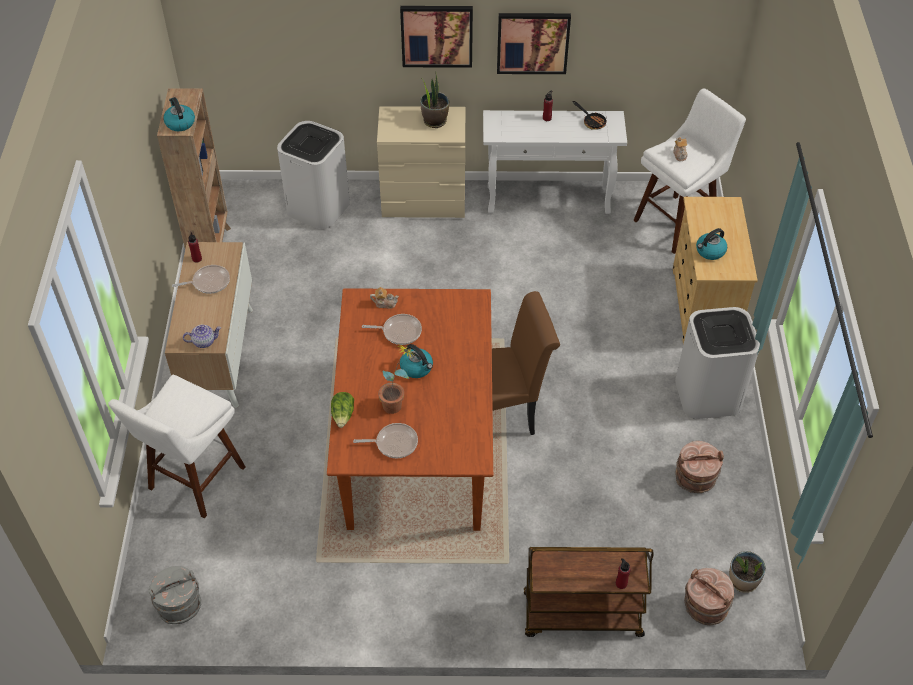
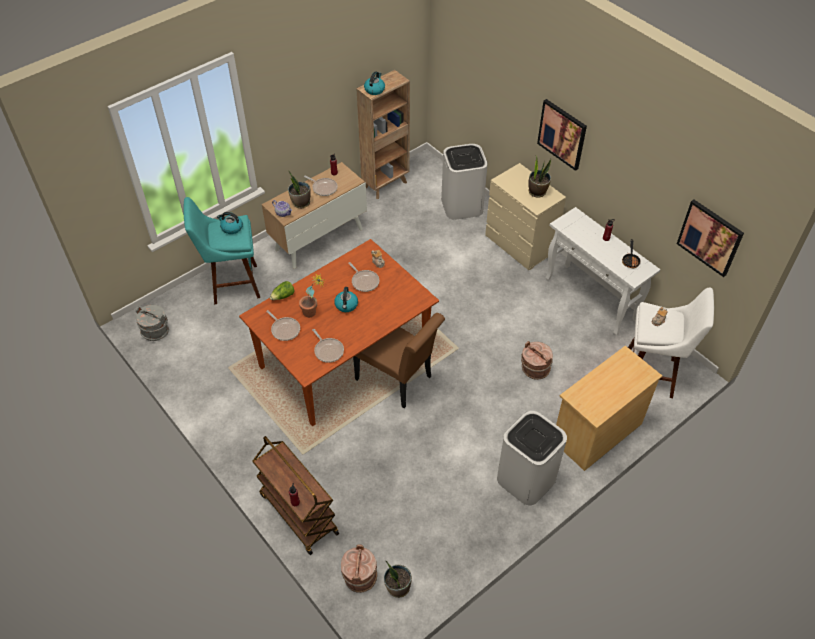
camera: 50 degrees right, 0 degrees up
(194, 481) = (232, 284): white stool -> turquoise stool
(207, 316) = (300, 203): none -> potted plant
(464, 422) = (328, 350): none -> frying pan
(533, 42) = (617, 177): picture -> picture (710, 237)
(695, 479) = (451, 512): brown bucket -> brown bucket (534, 369)
(710, 251) = (592, 387): kettle -> kettle (231, 228)

